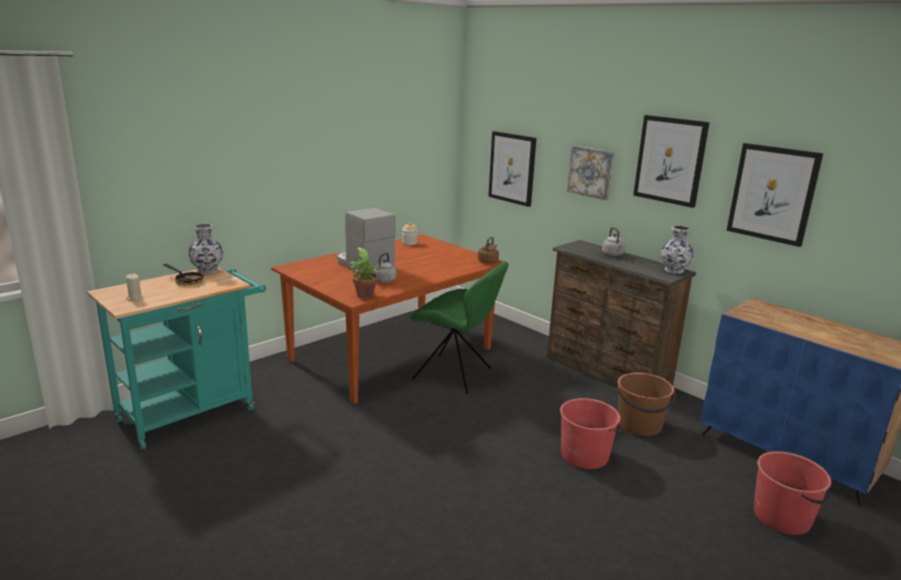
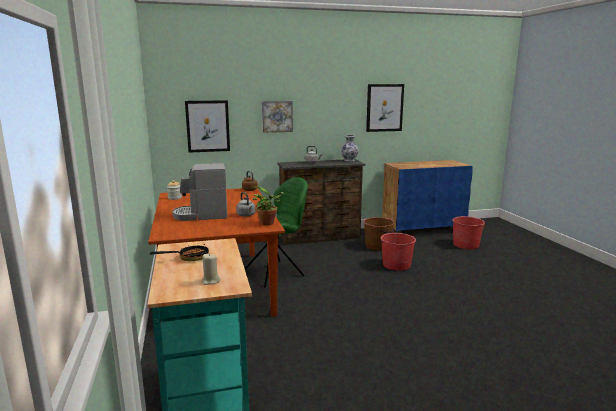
camera: 60 degrees left, 5 degrees down
(207, 270) = (169, 248): vase -> none
(670, 160) = (329, 100): picture -> none

